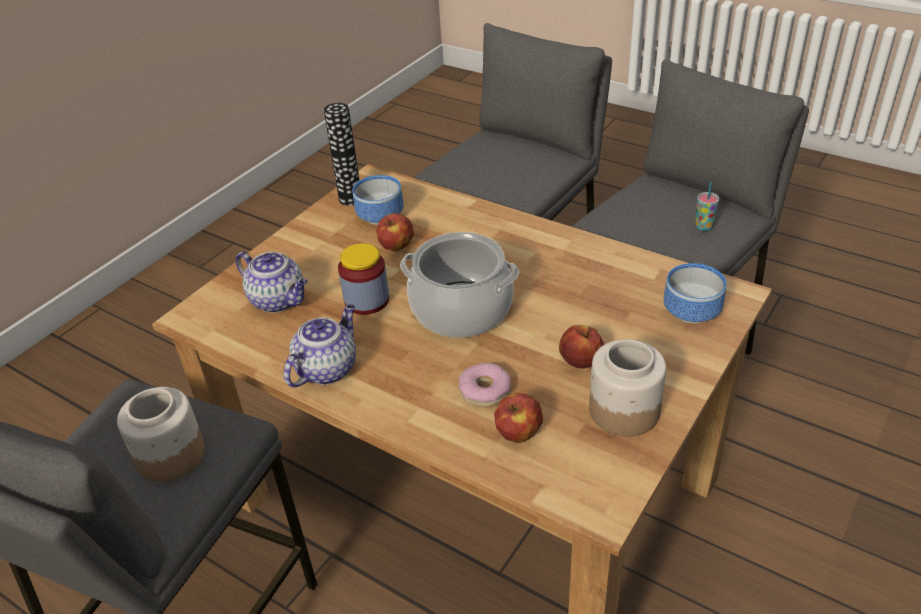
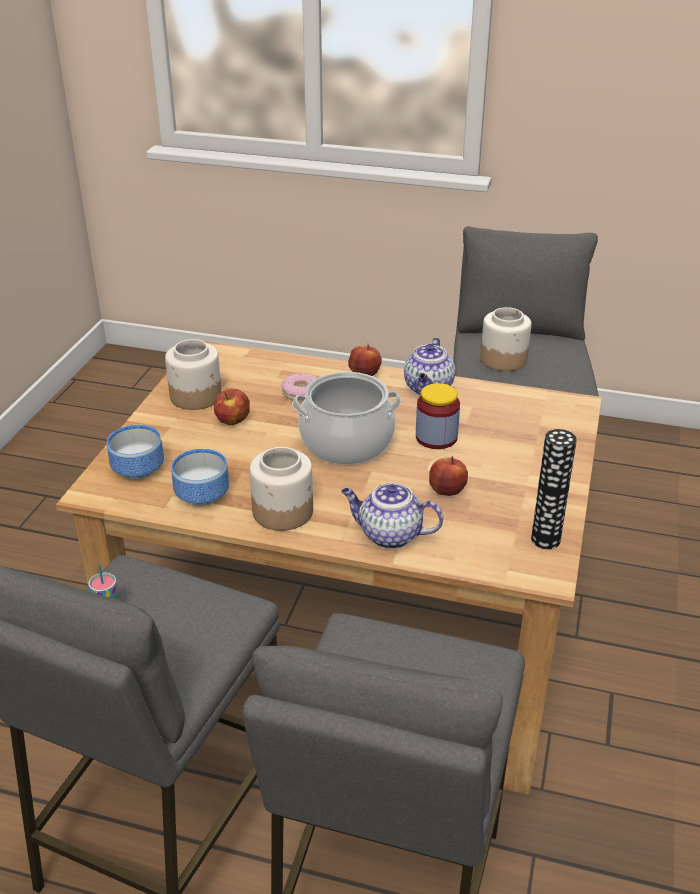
camera: 160 degrees right, 5 degrees down
(279, 300) = (514, 426): teapot -> teapot (389, 535)
(378, 216) = (493, 522): bowl -> bowl (205, 495)
(519, 432) = (268, 375): apple -> apple (364, 374)
(550, 248) = (283, 511): none -> jar

